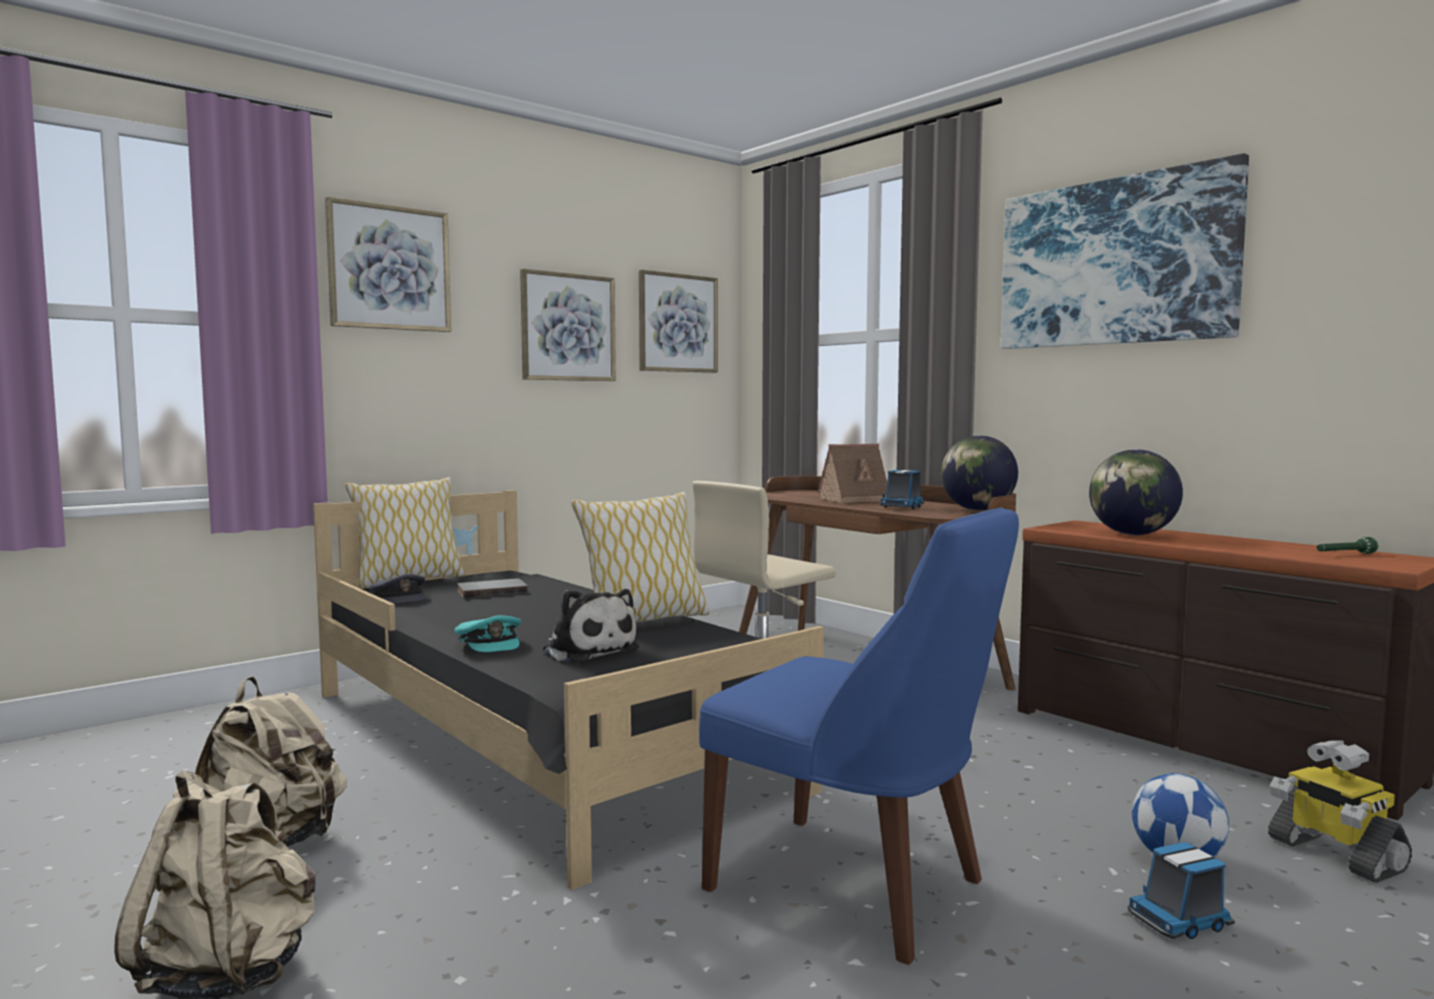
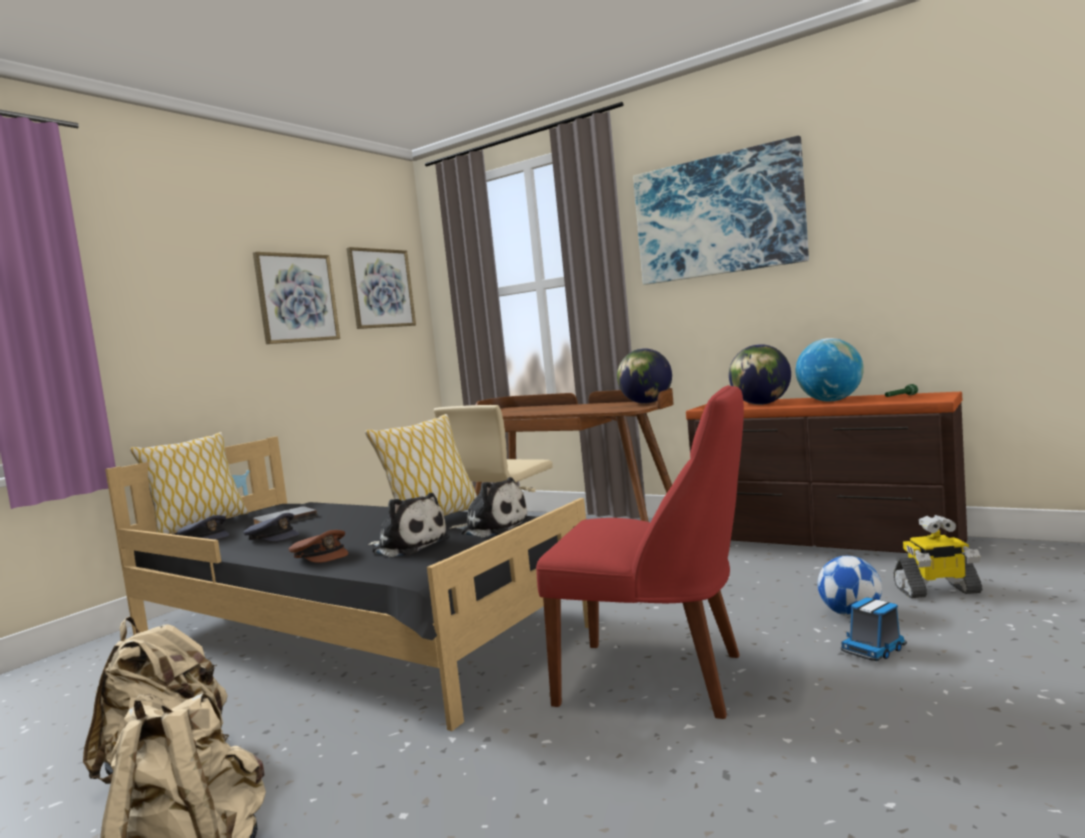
camera: 15 degrees left, 0 degrees up
(389, 268) = (142, 257): picture -> none
(463, 610) = (273, 537): none -> grey cap
(490, 643) = (321, 556): turquoise cap -> brown cap
(699, 645) = (492, 528): none -> plush toy
(856, 500) = (552, 408): toy house -> none
(856, 888) = (660, 679): blue chair -> red chair
(902, 507) = (591, 408): toy truck -> none
(1235, 544) = (830, 401): none -> globe
(1334, 854) = (937, 590): toy robot -> toy robot turned 45 degrees counterclockwise

